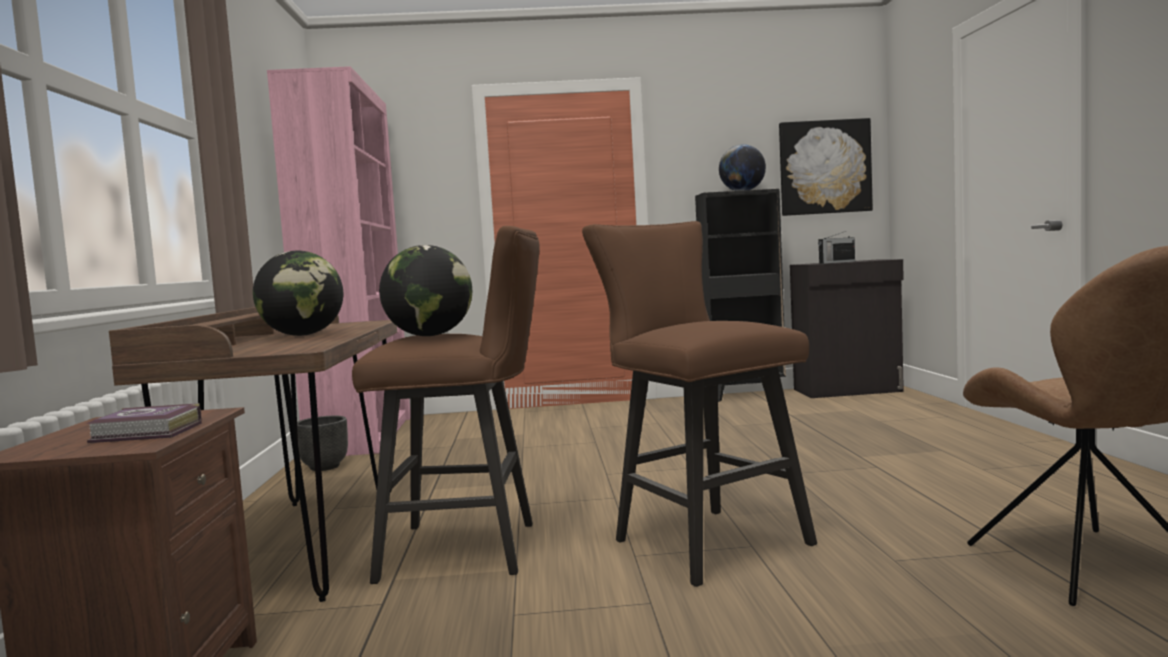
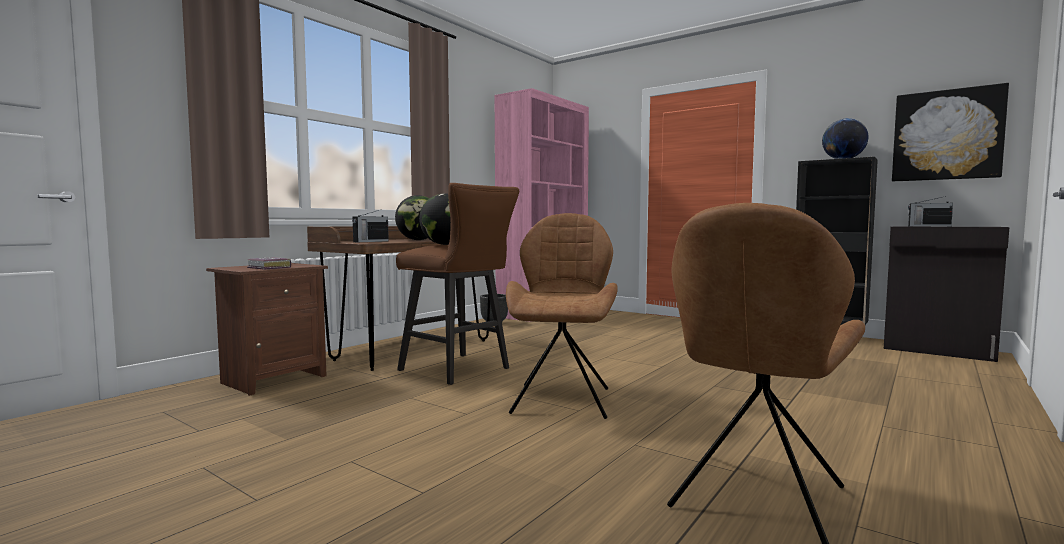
camera: 40 degrees right, 0 degrees up
(264, 347) = (370, 241): none -> radio
(701, 540) = (562, 399): brown stool -> brown chair

